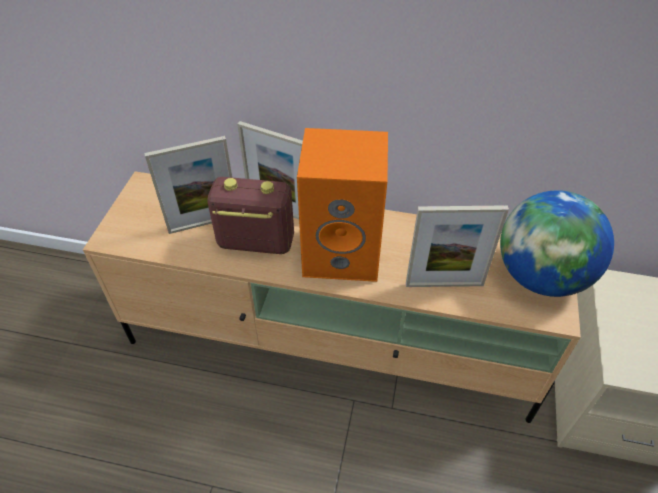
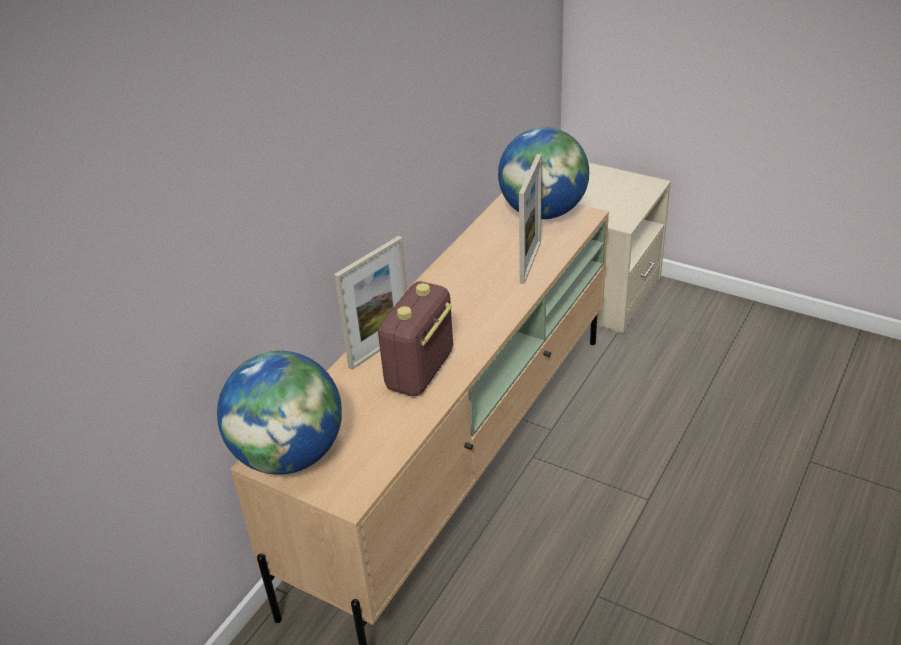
camera: 70 degrees left, 10 degrees down
(149, 195) = (290, 455): none -> globe
(203, 223) = (369, 409): picture frame -> none
(344, 252) = (464, 313): orange speaker -> none

